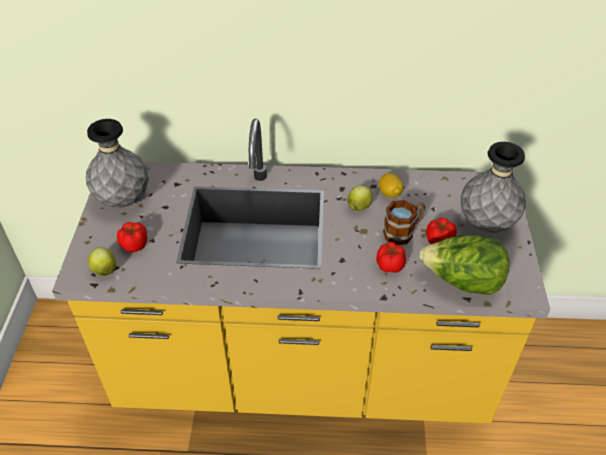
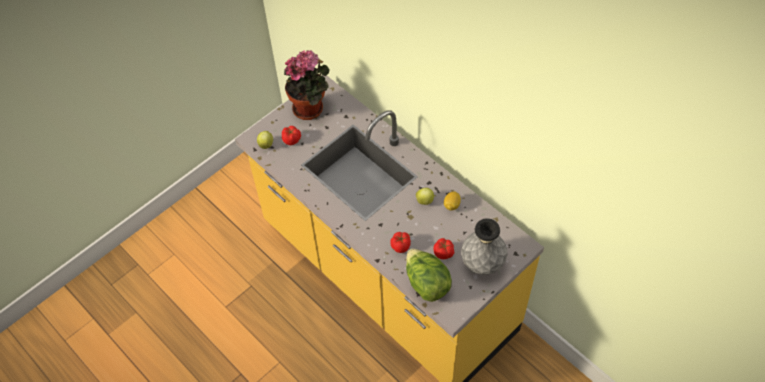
camera: 45 degrees right, 10 degrees up
(124, 200) = (311, 108): grey vase -> potted plant
(403, 231) = (431, 233): mug -> none

